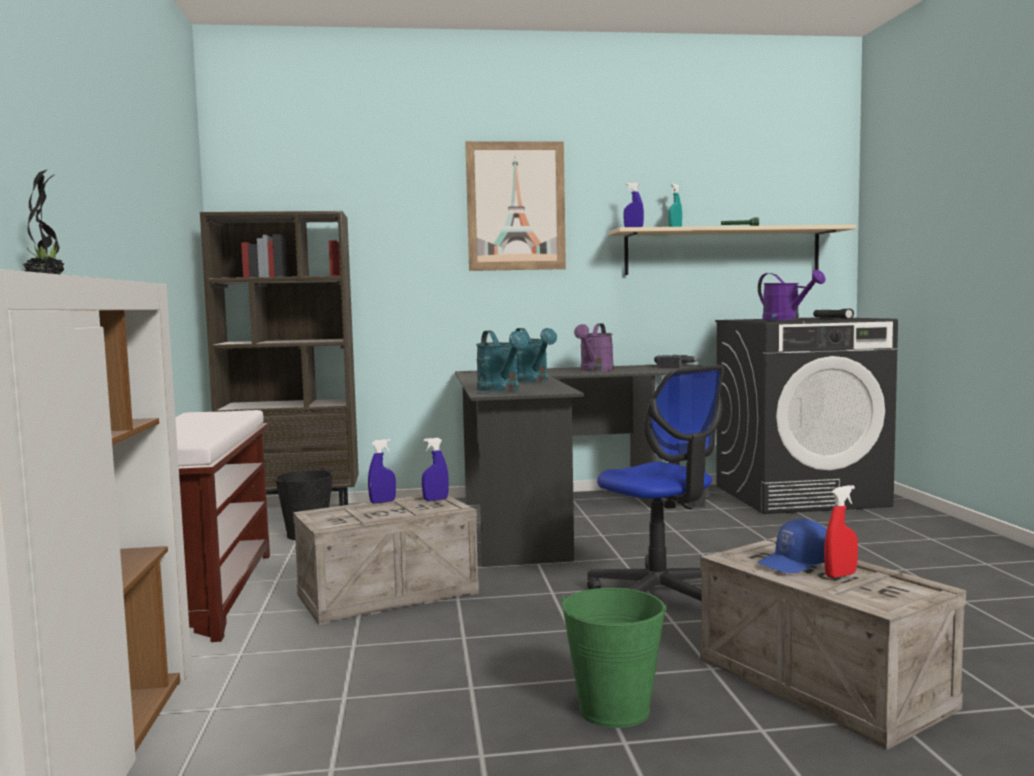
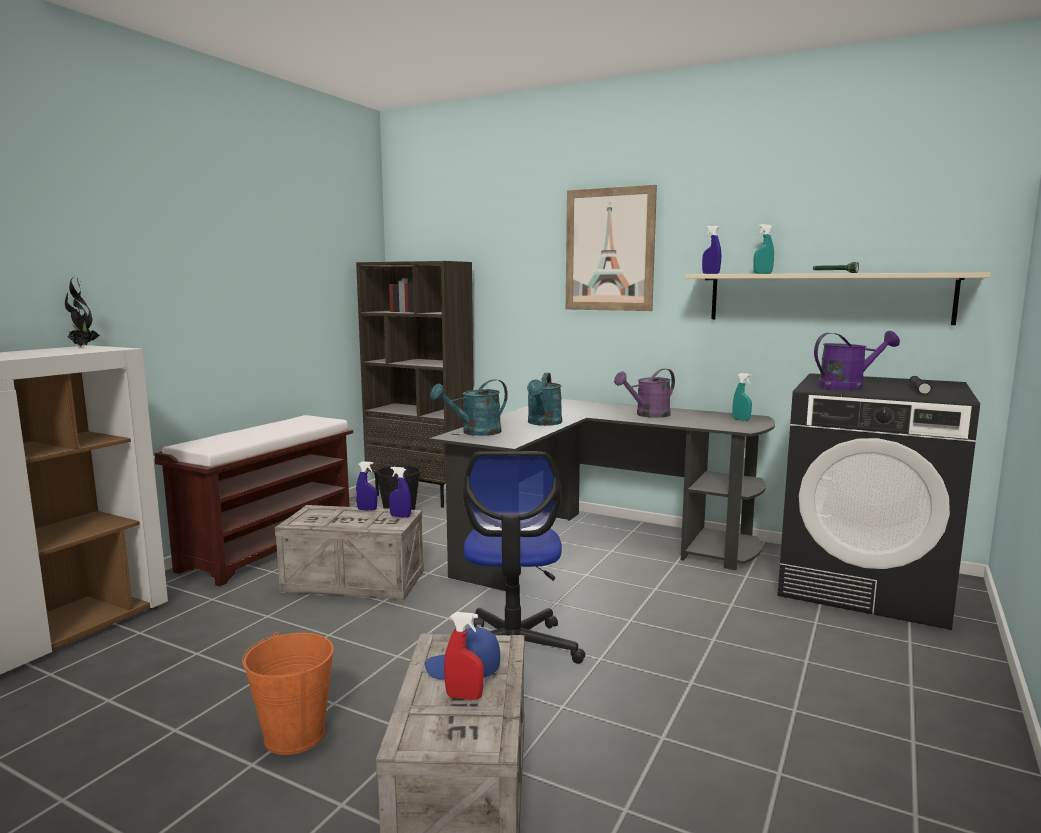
camera: 35 degrees right, 5 degrees up
(501, 390) = (475, 432): turquoise watering can -> turquoise watering can turned 45 degrees clockwise
(614, 709) = (295, 735): green bucket -> orange bucket
(675, 366) = (741, 419): power drill -> turquoise spray bottle
(786, 320) = (847, 387): purple watering can -> purple watering can turned 105 degrees counterclockwise

